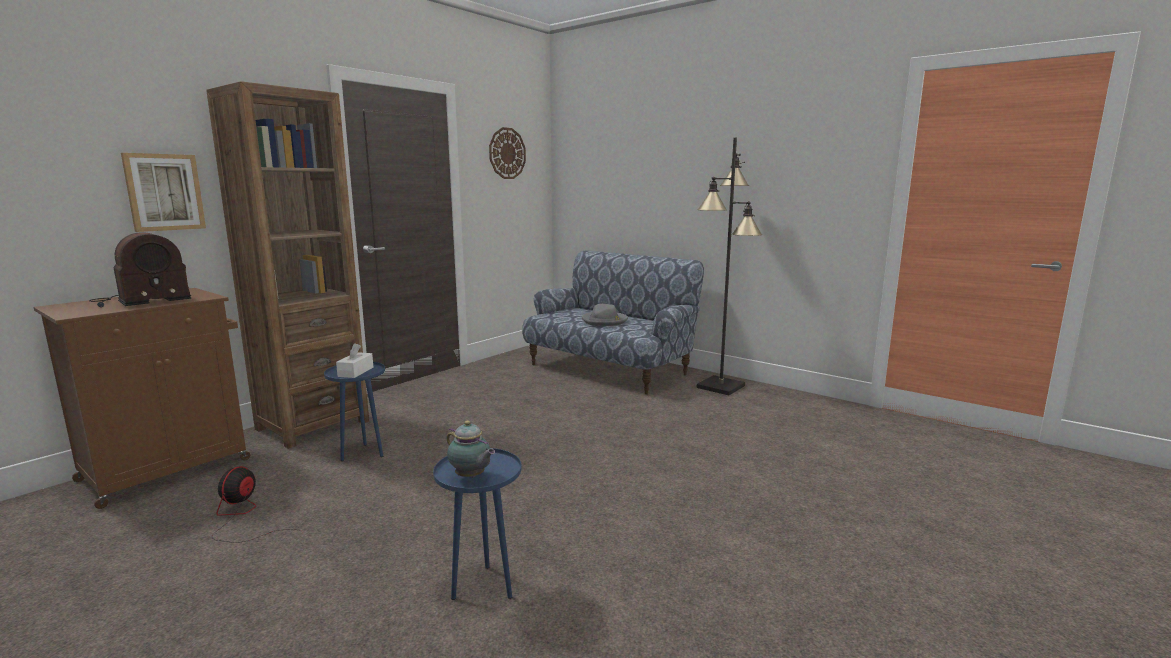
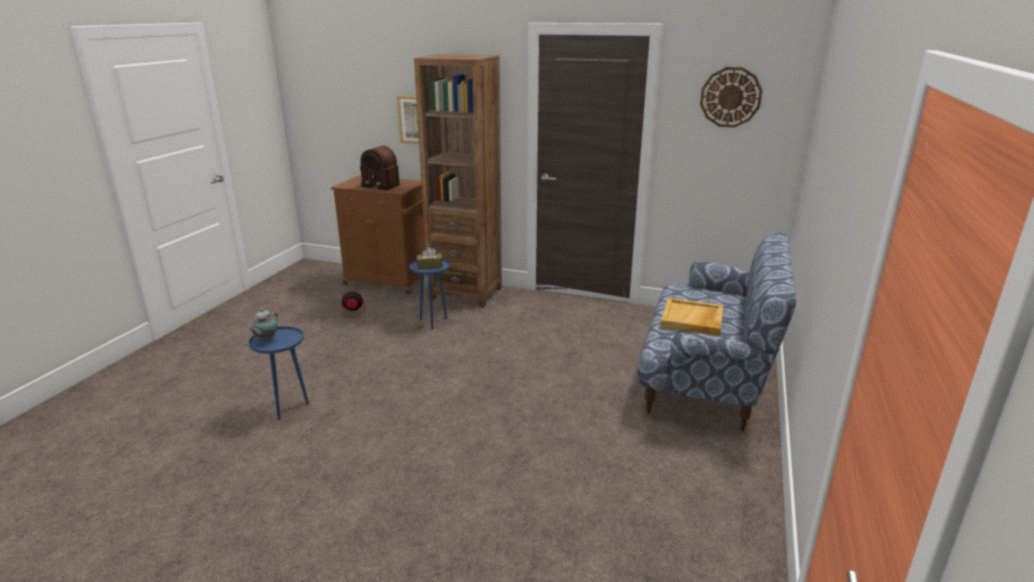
camera: 70 degrees right, 10 degrees up
(356, 372) = (429, 266): white tissue box -> brown tissue box
(604, 321) = (692, 319): grey hat -> beige tray
(721, 386) = (727, 463): black floor lamp -> none

